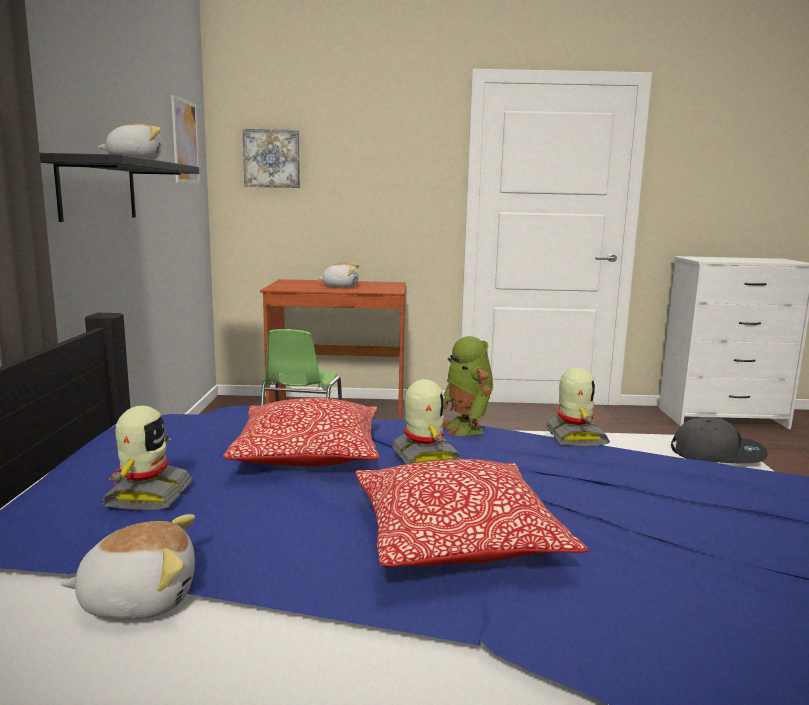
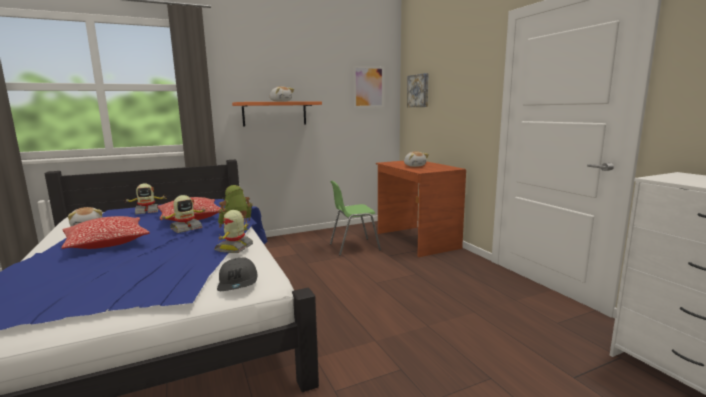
camera: 65 degrees right, 0 degrees up
(98, 189) = (274, 113): black shelf -> orange shelf
(574, 437) = (235, 248): toy robot -> toy robot turned 135 degrees clockwise

